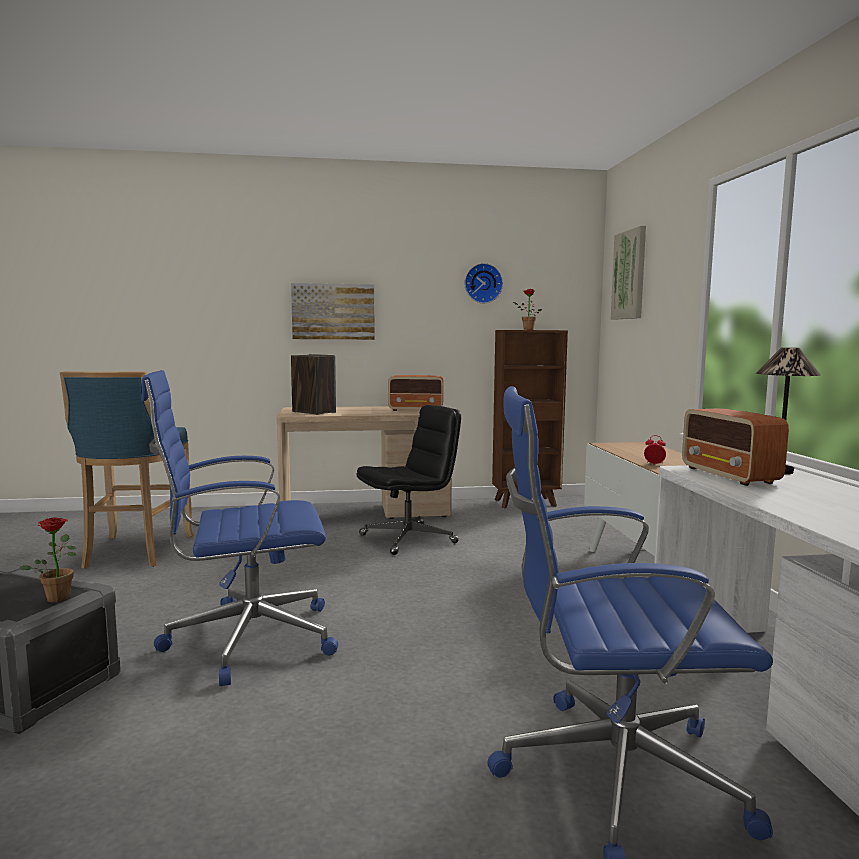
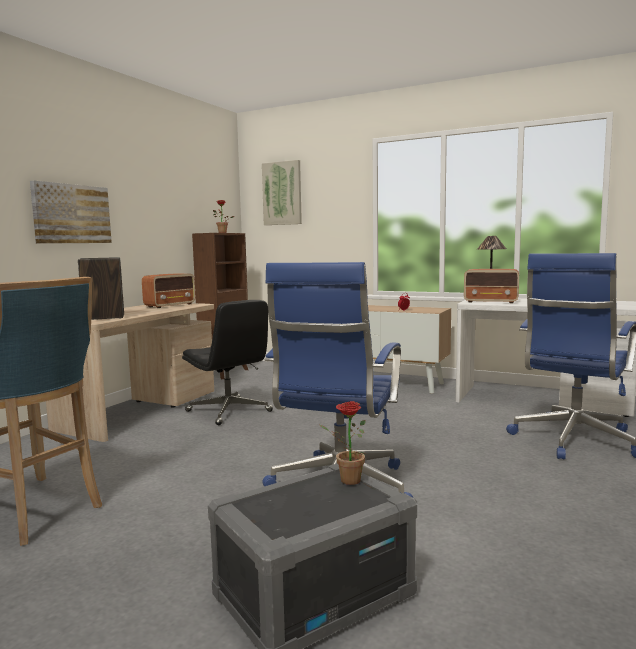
camera: 55 degrees left, 0 degrees up
(409, 538) = (229, 411): black office chair -> black office chair turned 135 degrees clockwise
(483, 283) = (178, 193): wall clock -> none

